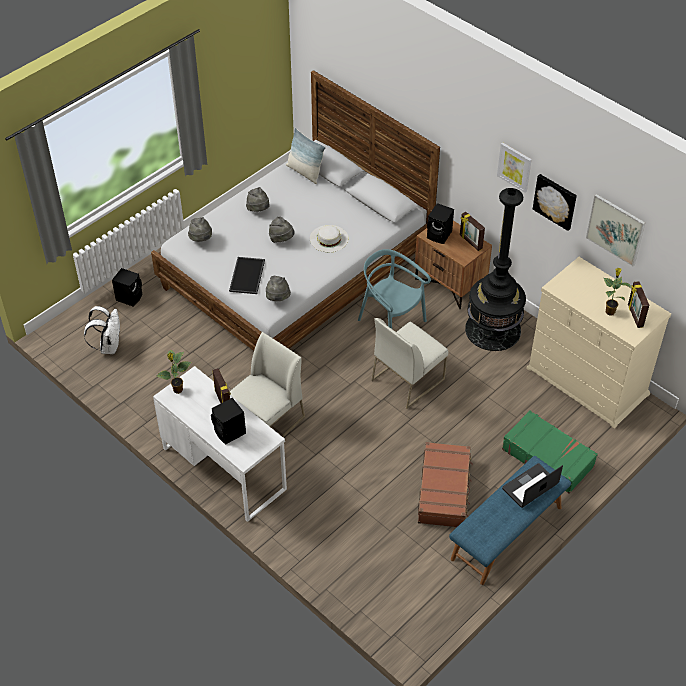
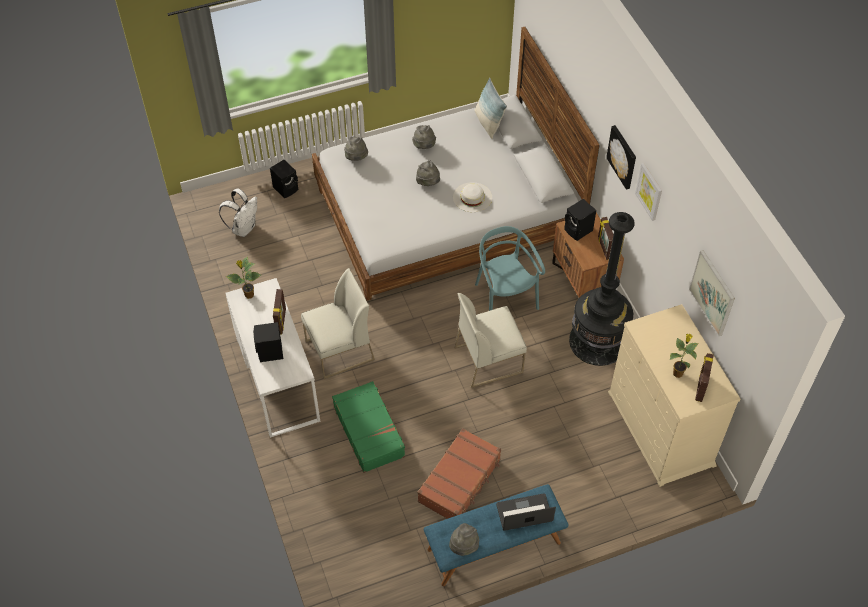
camera: 25 degrees right, 5 degrees up
(248, 276) = (377, 208): tray -> none
(277, 298) = (391, 239): grey hat -> grey hat (463, 546)
(548, 457) = (577, 488): green suitcase -> green suitcase (369, 431)
(555, 201) = (673, 241): picture -> picture (623, 156)

